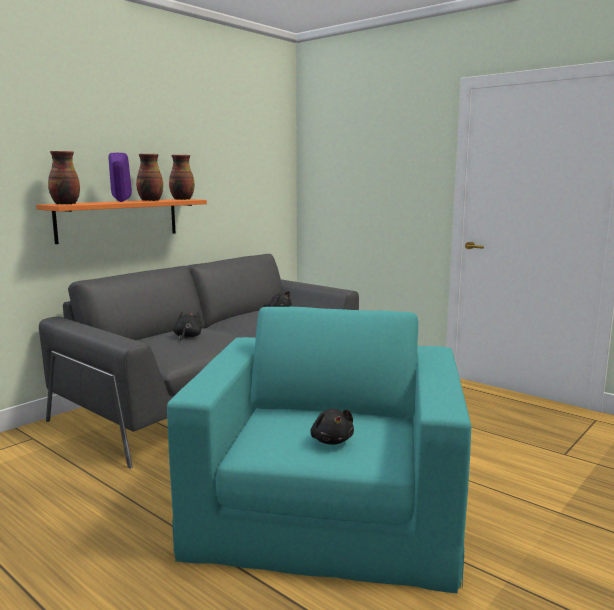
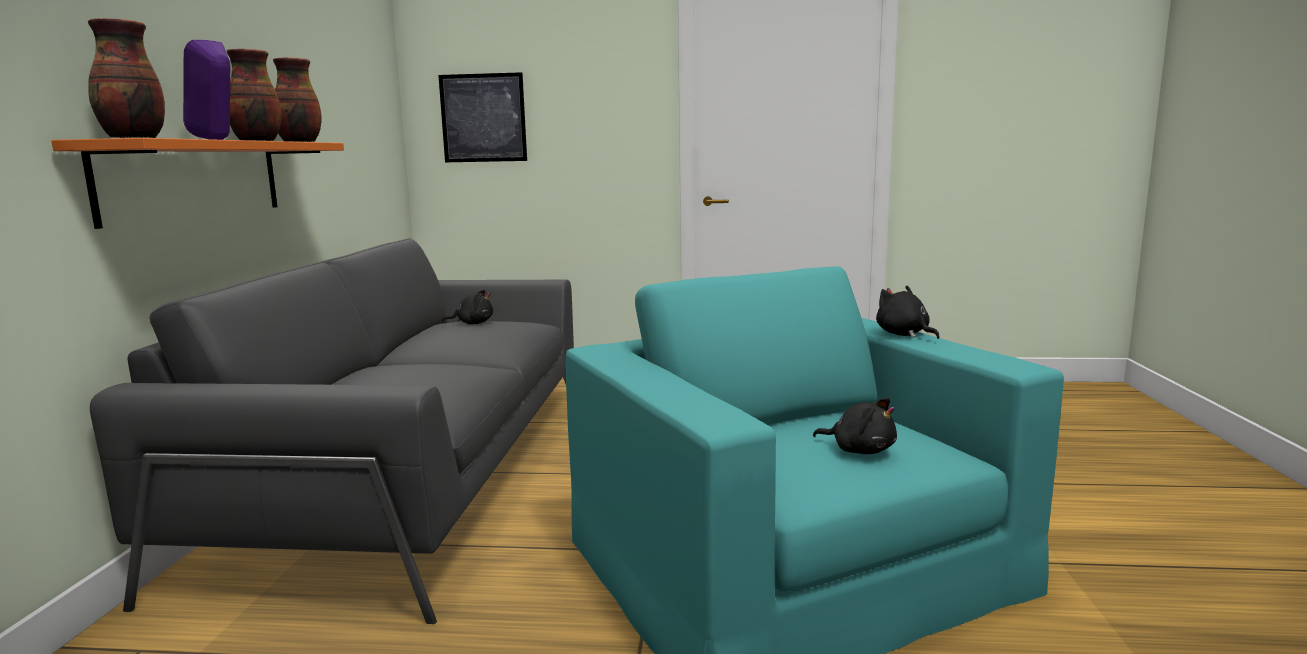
camera: 35 degrees left, 0 degrees up
(187, 337) = (406, 377): black plush toy -> black plush toy (904, 335)
(337, 178) = (483, 118): none -> picture

